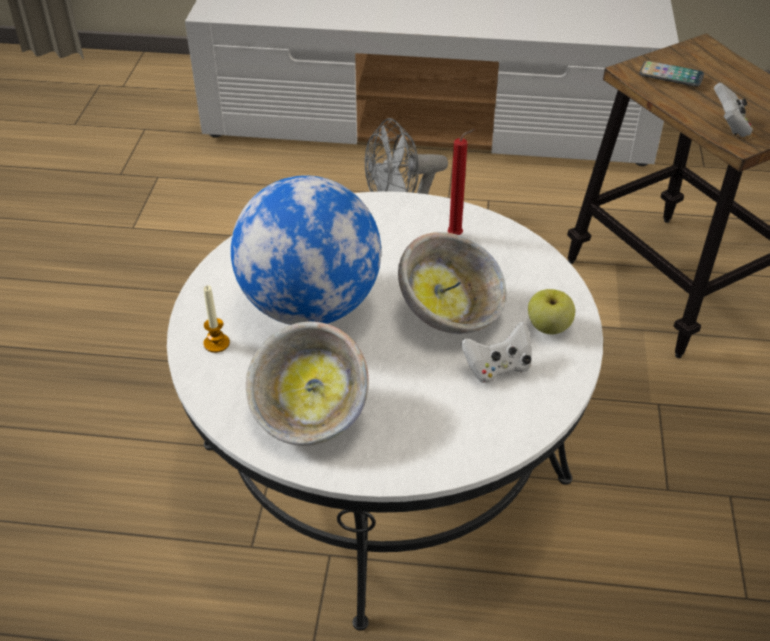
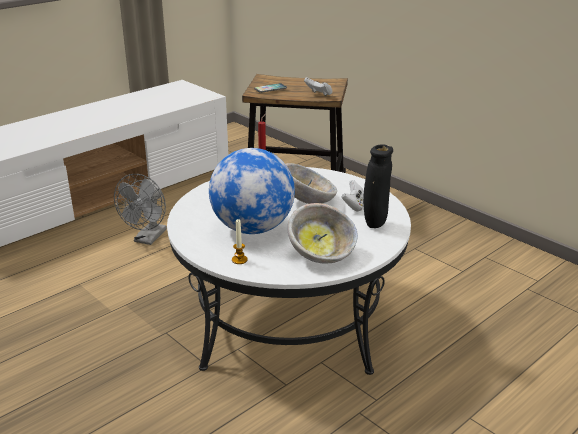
camera: 50 degrees left, 15 degrees down
(465, 422) = (374, 224): none -> black vase
(548, 327) = (347, 187): apple -> none

